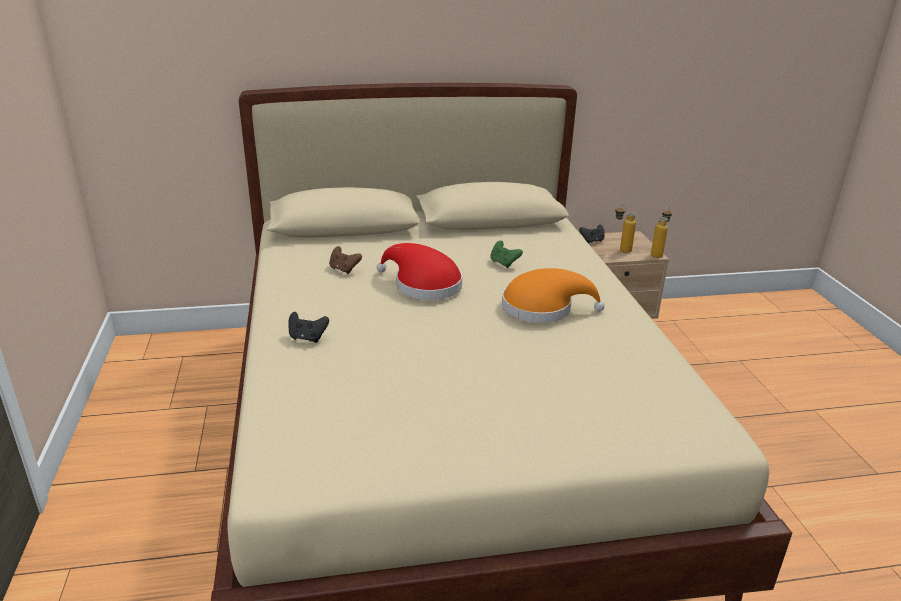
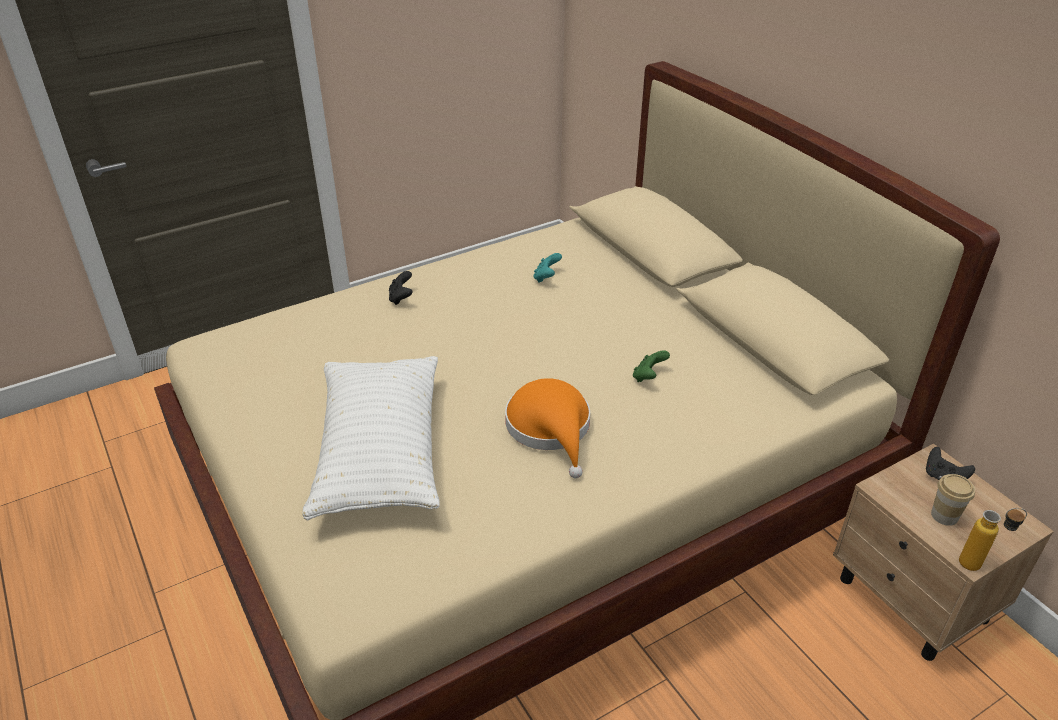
camera: 70 degrees right, 10 degrees up
(344, 269) = (546, 277): brown game controller -> turquoise game controller
(423, 285) = (545, 333): red hat -> none
(535, 387) = (380, 453): none -> white pillow
(620, 250) = (944, 515): bottle -> cup

